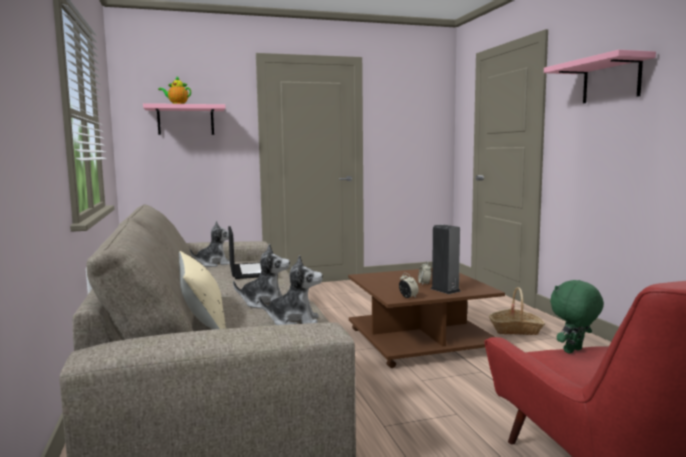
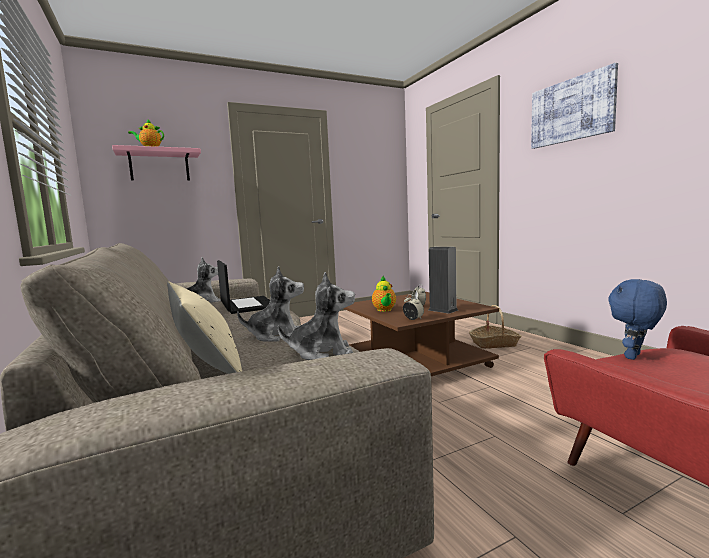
camera: 10 degrees left, 0 degrees up
(387, 285) = (384, 310): none -> teapot
(574, 351) = (634, 357): green plush toy -> blue plush toy
(611, 80) = (571, 110): pink shelf -> picture

